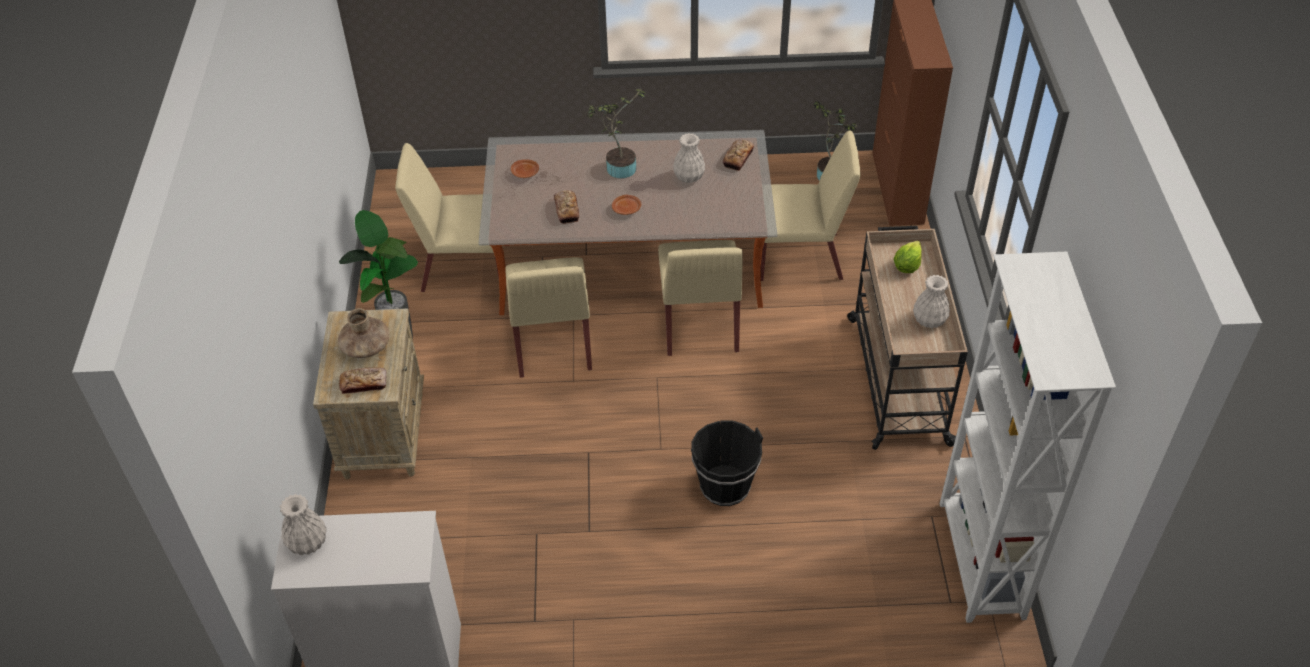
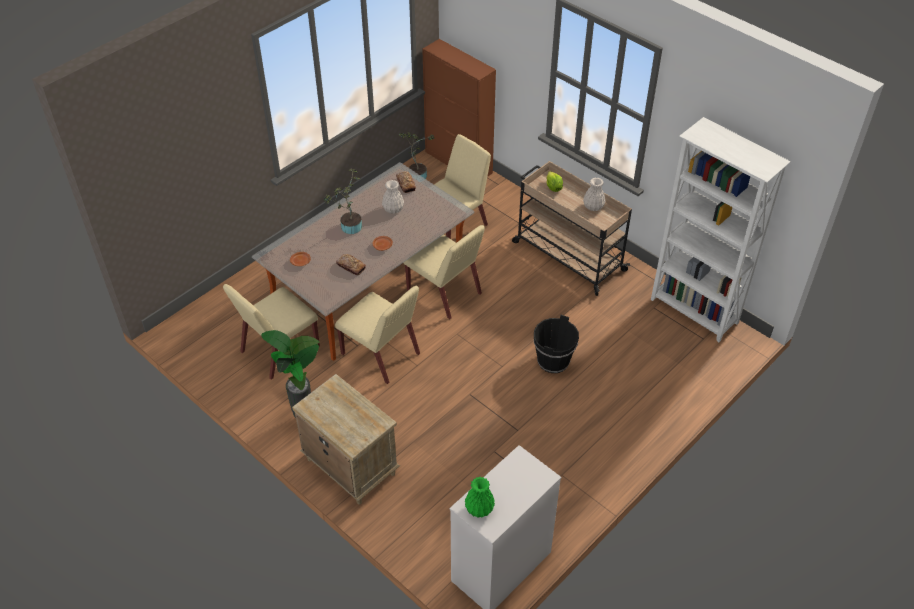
camera: 45 degrees left, 0 degrees up
(308, 543) = (480, 509): white vase -> green vase
(364, 384) = (366, 427): bread -> none
(366, 347) = (341, 409): brown vase -> none

